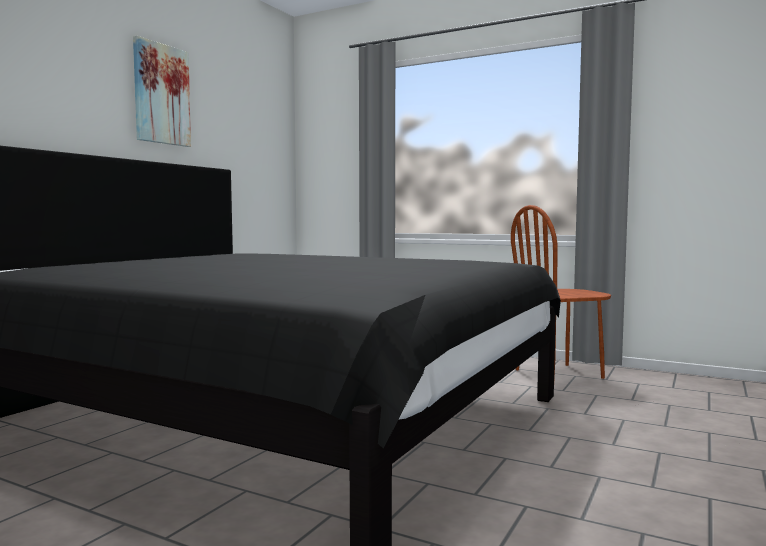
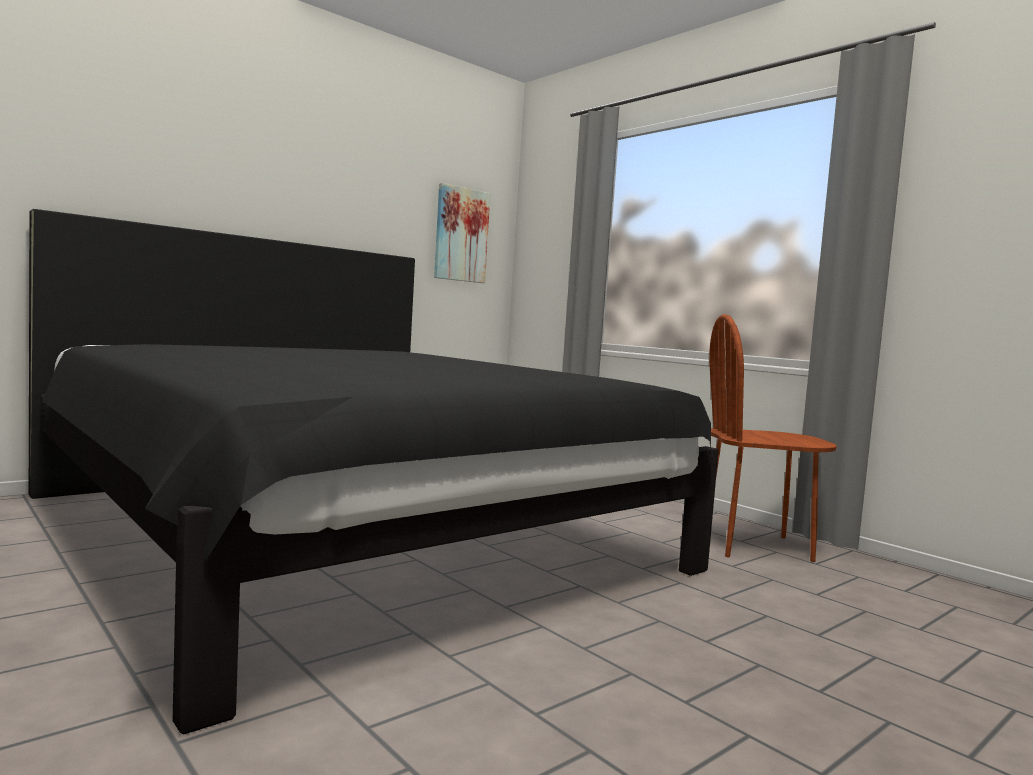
camera: 20 degrees right, 0 degrees up
(161, 94) = (336, 173): picture -> picture (461, 234)

